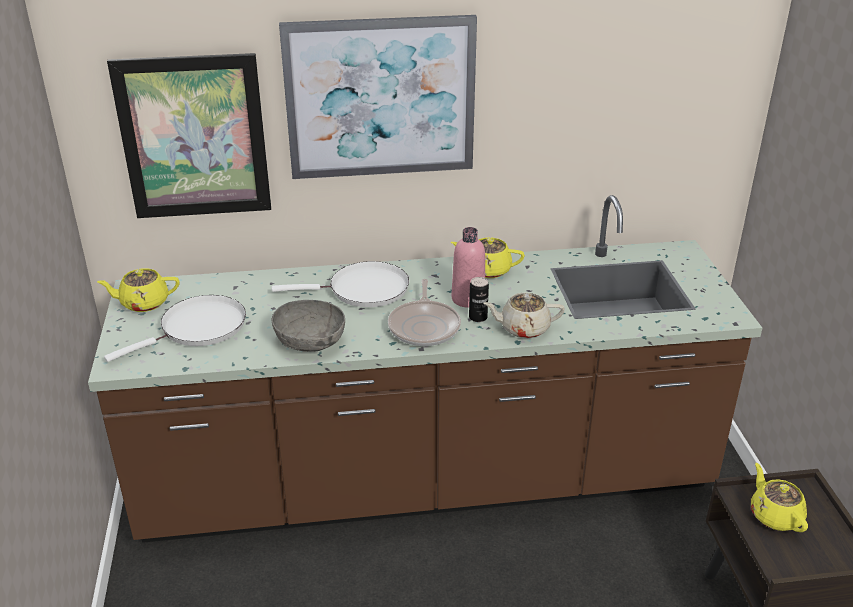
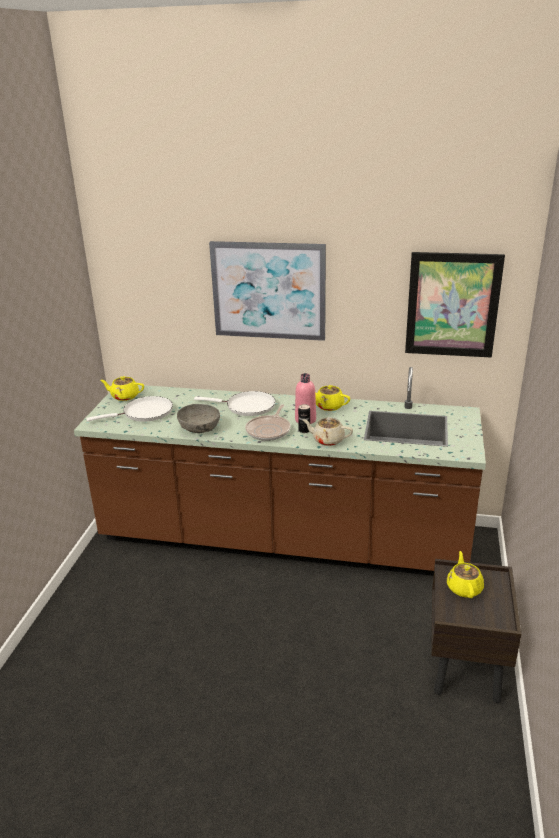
camera: 20 degrees right, 5 degrees down
(194, 137) = (163, 304): picture -> picture (452, 305)

